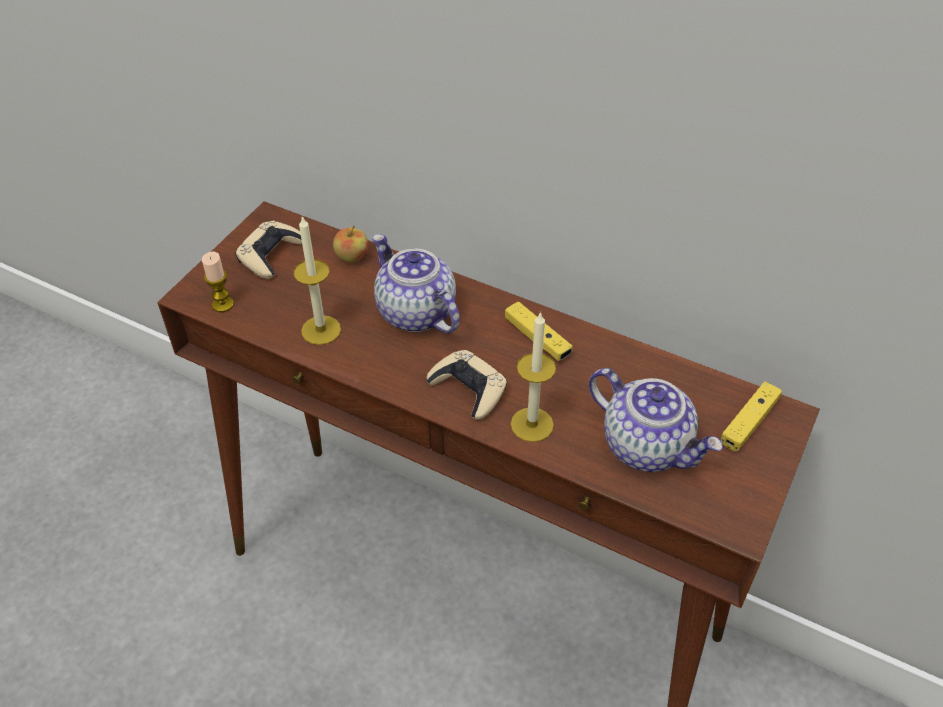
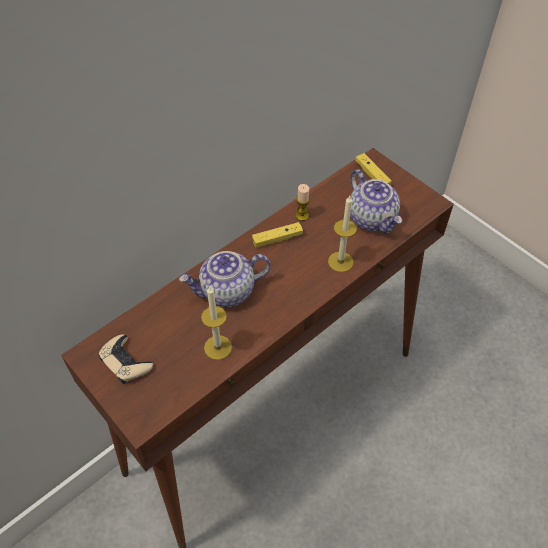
camera: 70 degrees left, 5 degrees up
(223, 304) = (162, 403): candle -> candle (302, 216)
(352, 257) = (156, 313): apple -> none
(468, 389) = (302, 282): beige game controller -> none
(647, 445) = (372, 218): teapot -> teapot turned 90 degrees clockwise

